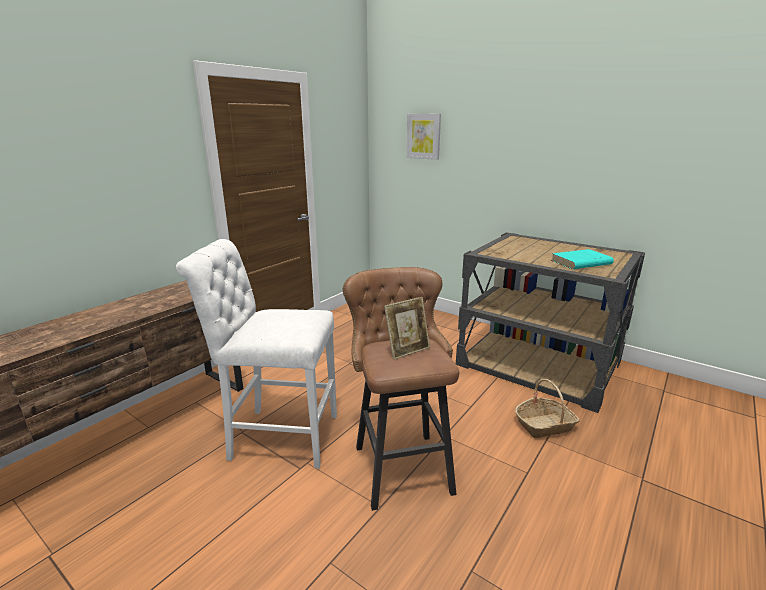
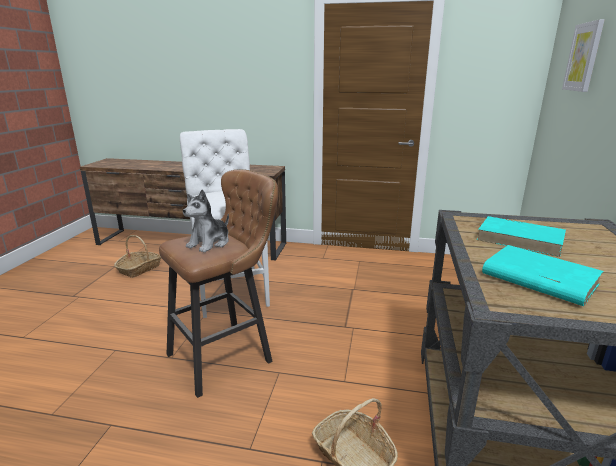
camera: 65 degrees right, 0 degrees up
(107, 519) = (140, 269): none -> basket
(407, 350) = (210, 243): picture frame -> plush toy
(526, 252) = (521, 239): none -> turquoise book

